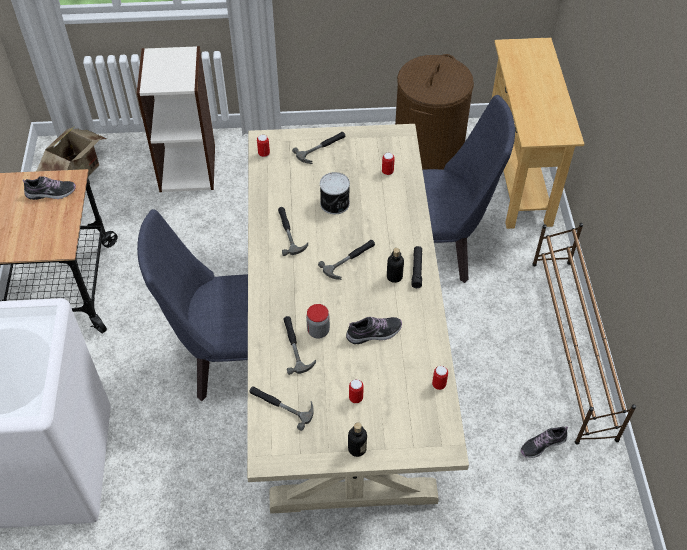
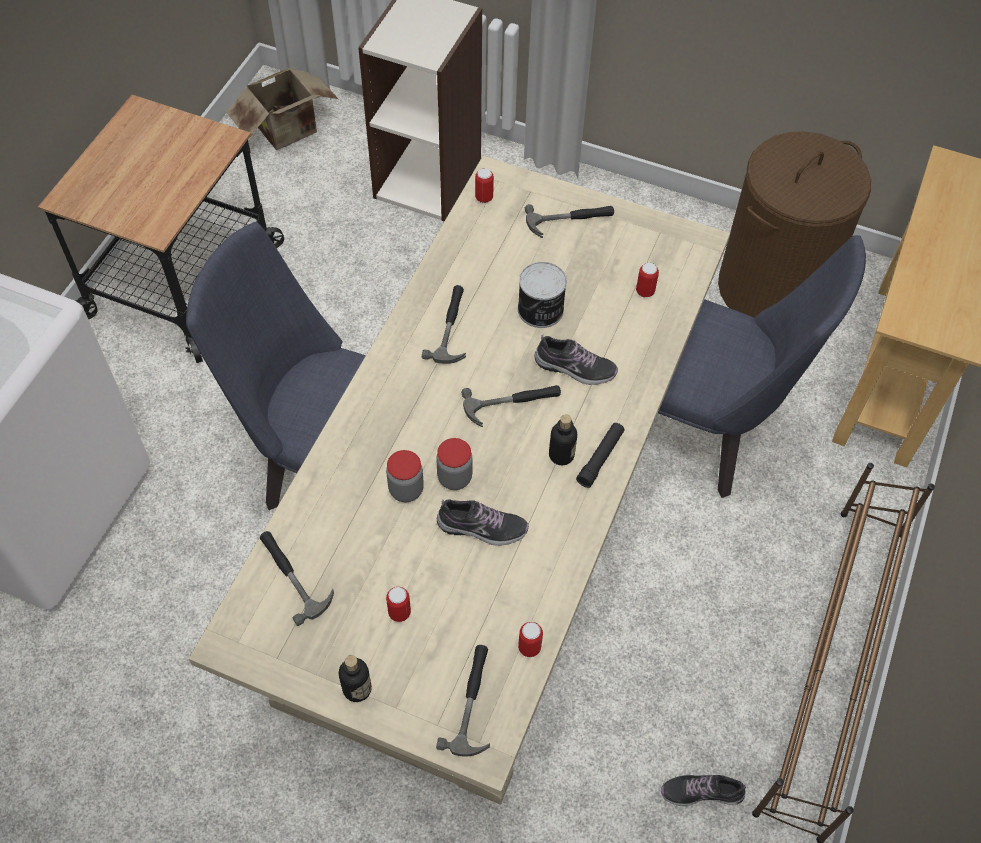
camera: 25 degrees right, 5 degrees up
(51, 193) = (186, 148): shoe -> shoe (575, 368)
(295, 346) = (362, 498): hammer -> hammer (473, 702)
(342, 313) = (454, 478): none -> jar

